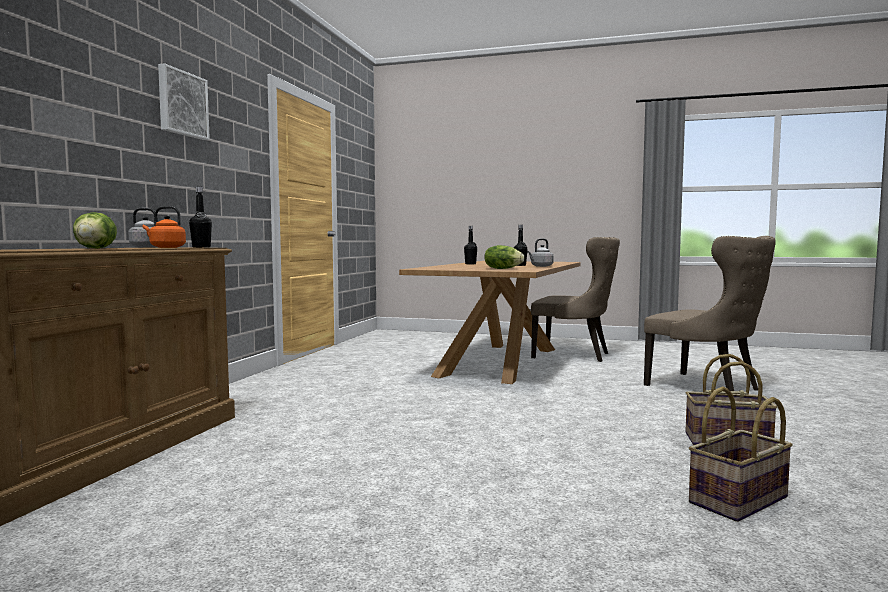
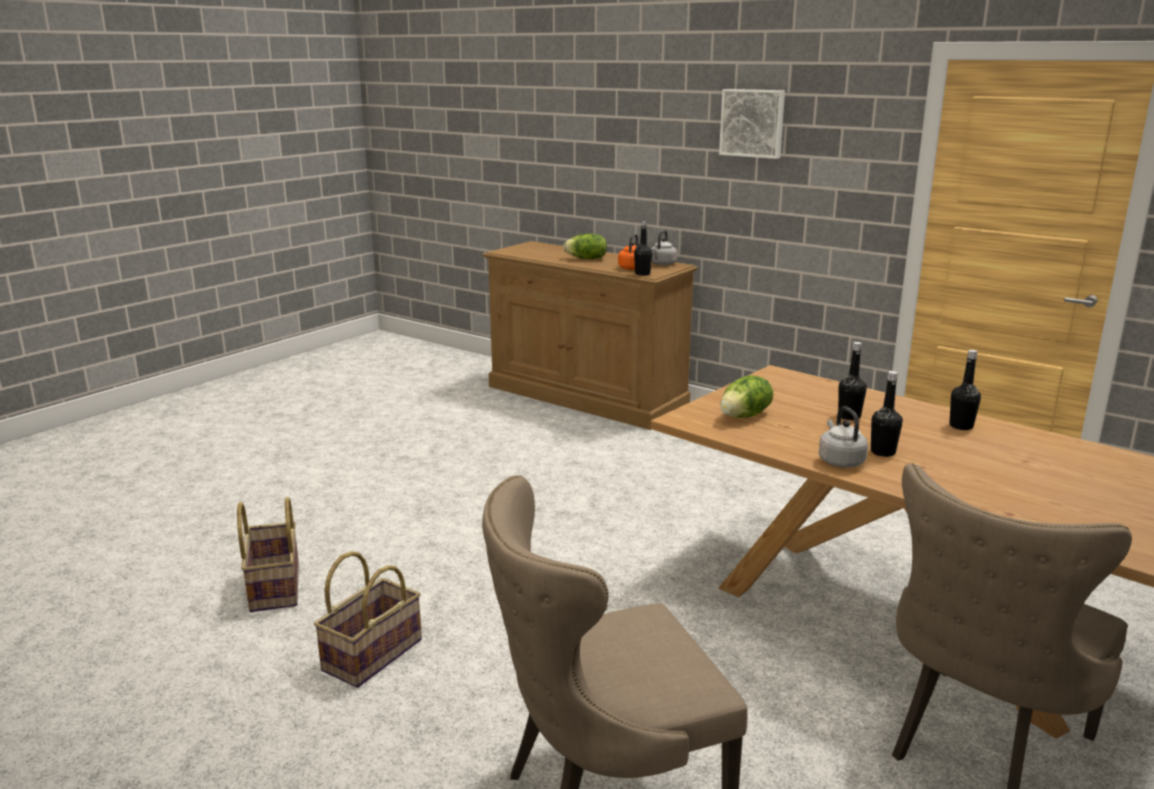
camera: 110 degrees right, 15 degrees up
(479, 266) = (849, 416): none -> black bottle

